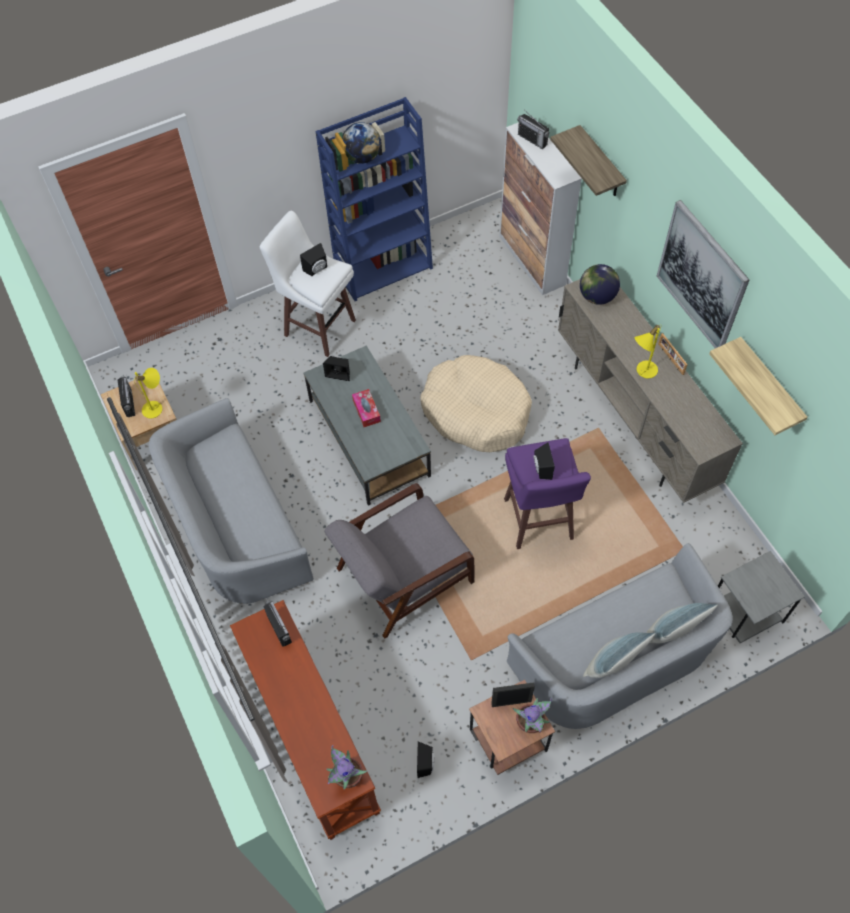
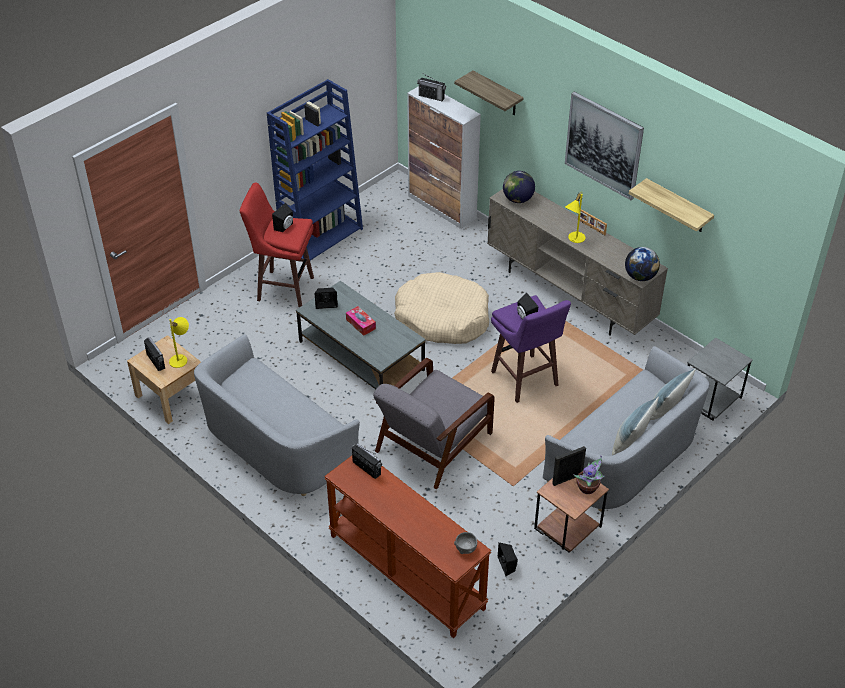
camera: 20 degrees left, 15 degrees down
(318, 326) = (283, 288): white stool -> red stool
(347, 776) = (465, 548): potted plant -> grey bowl
(362, 157) = (304, 130): globe -> globe (640, 276)

